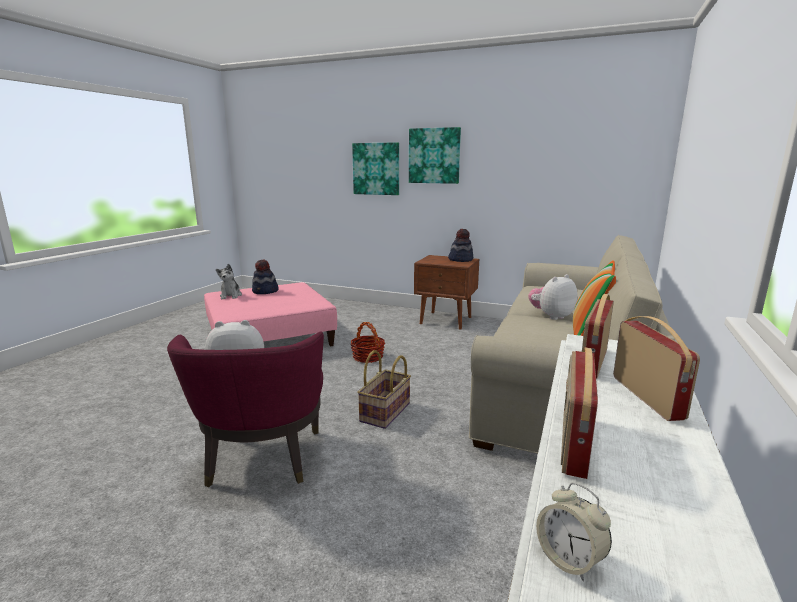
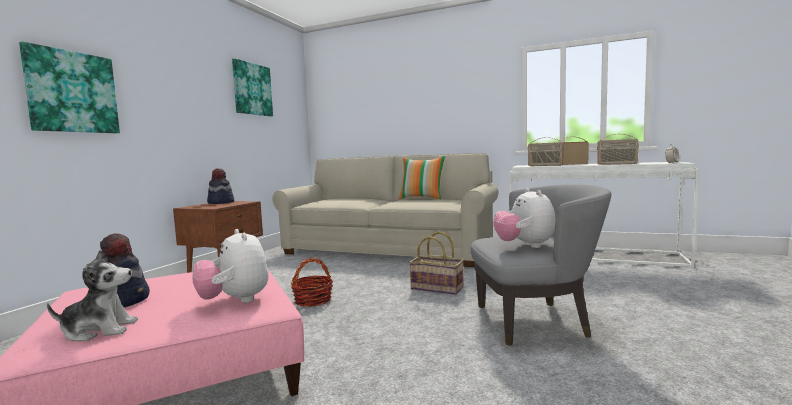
camera: 90 degrees left, 10 degrees down
(262, 460) = (535, 321): purple armchair -> grey armchair
(434, 156) = (158, 86): picture -> picture (252, 89)
(551, 317) = (382, 203): plush toy -> plush toy (235, 301)

